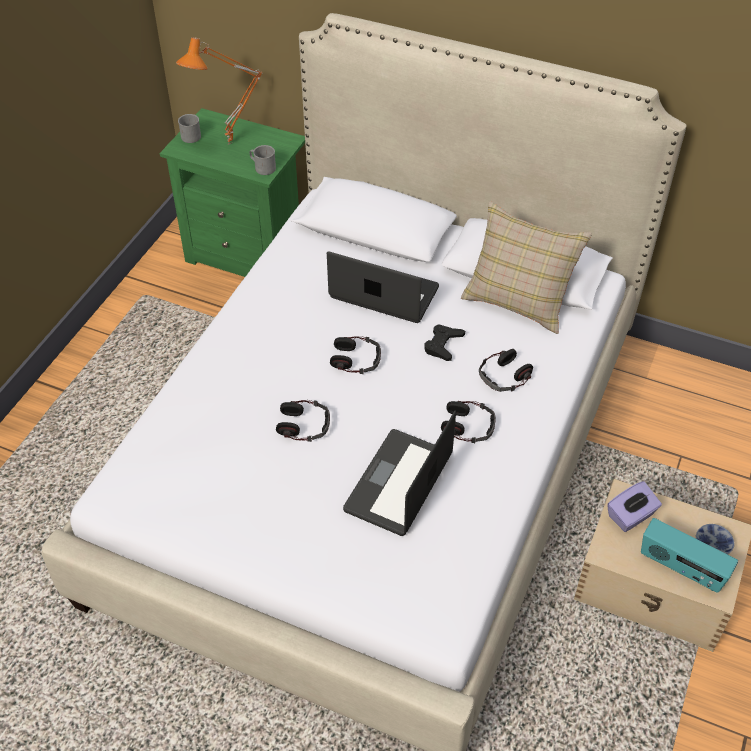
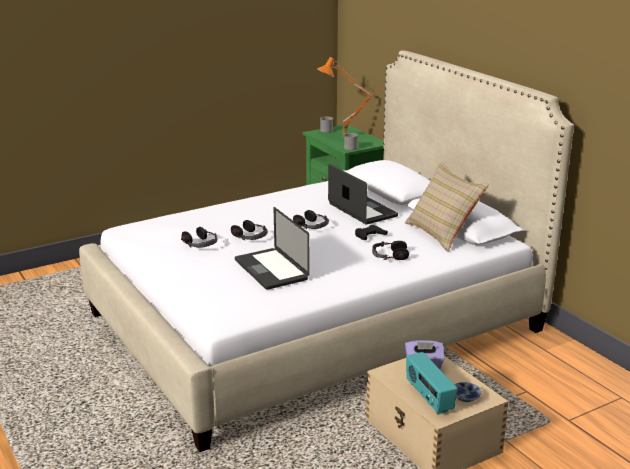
camera: 35 degrees right, 25 degrees down
(398, 483) = (271, 270): laptop -> laptop turned 90 degrees counterclockwise
(468, 426) = (341, 264): headphones -> headphones (200, 243)

